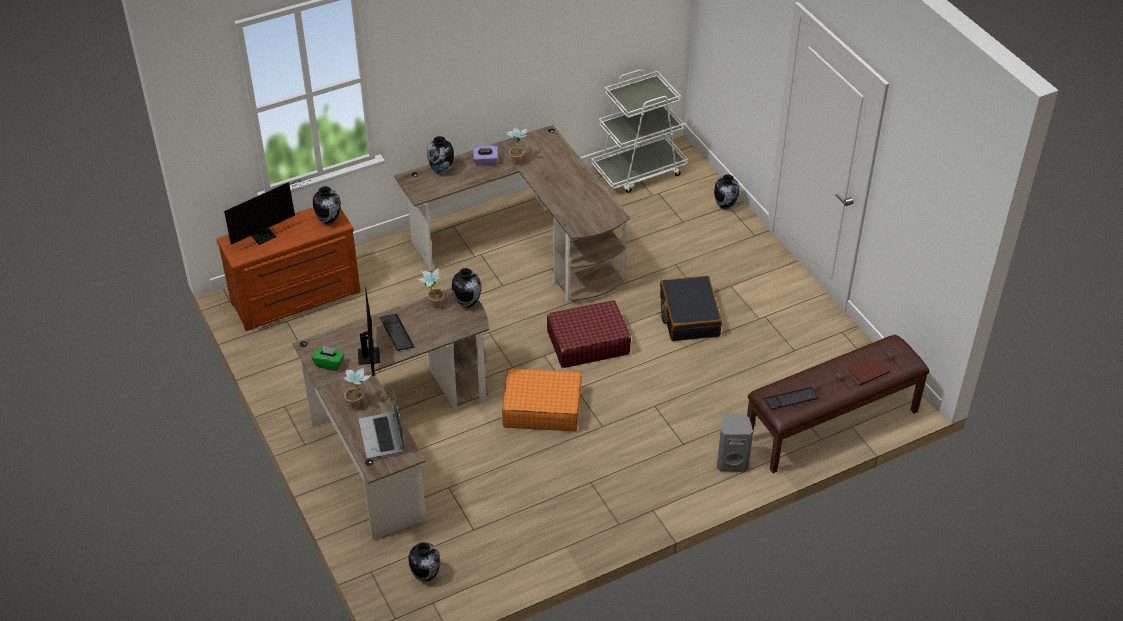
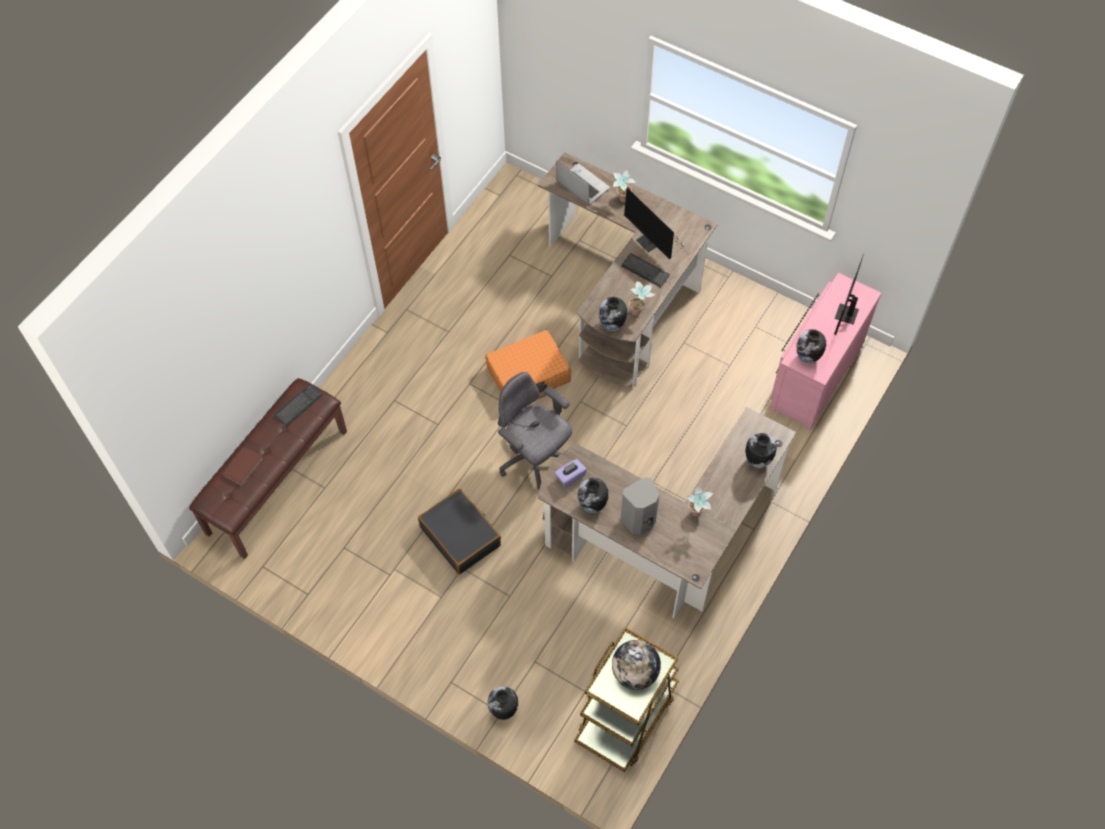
camera: 150 degrees right, 15 degrees up
(297, 299) = (814, 374): brown dresser -> pink dresser
(329, 364) = (672, 221): green tissue box -> none
(426, 575) = (518, 209): vase -> vase (592, 506)
(485, 161) = (726, 496): purple tissue box -> purple tissue box (570, 477)
(587, 343) = (534, 459): red suitcase -> grey office chair
(638, 96) = (635, 673): none -> globe
(639, 171) = (626, 716): white cart -> brown cart
(731, 462) = (346, 403): grey speaker -> grey speaker (639, 521)

